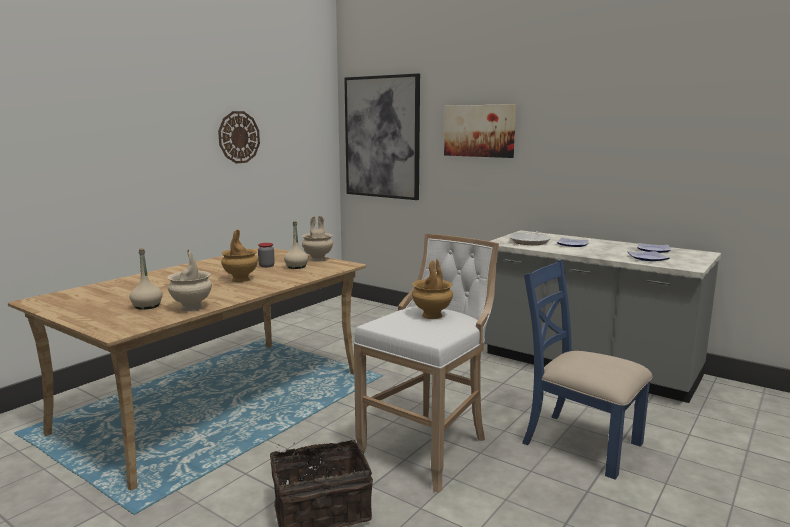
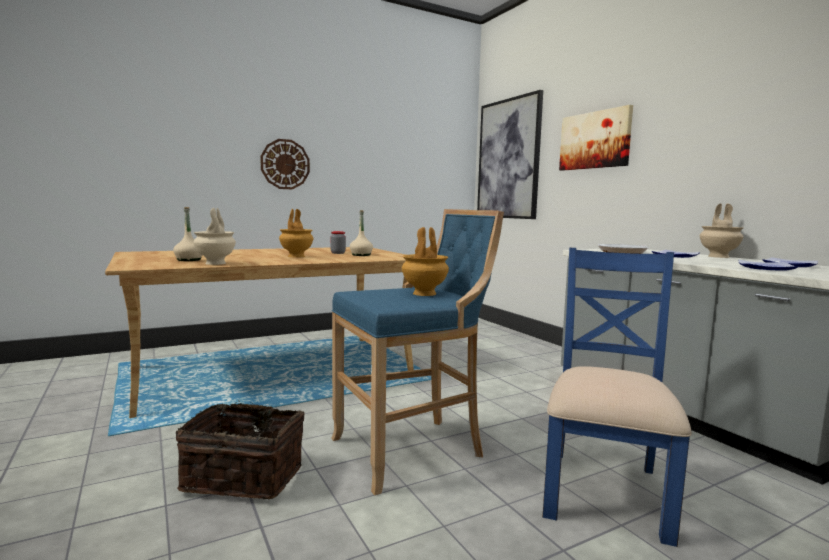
camera: 25 degrees right, 5 degrees down
(239, 137) = (366, 152): wall clock -> wall clock (285, 164)
(318, 259) = (390, 254): beige vase -> beige vase (719, 256)
(428, 448) = (413, 449): white stool -> blue stool
(580, 443) = (604, 491): blue chair -> blue chair turned 45 degrees clockwise

